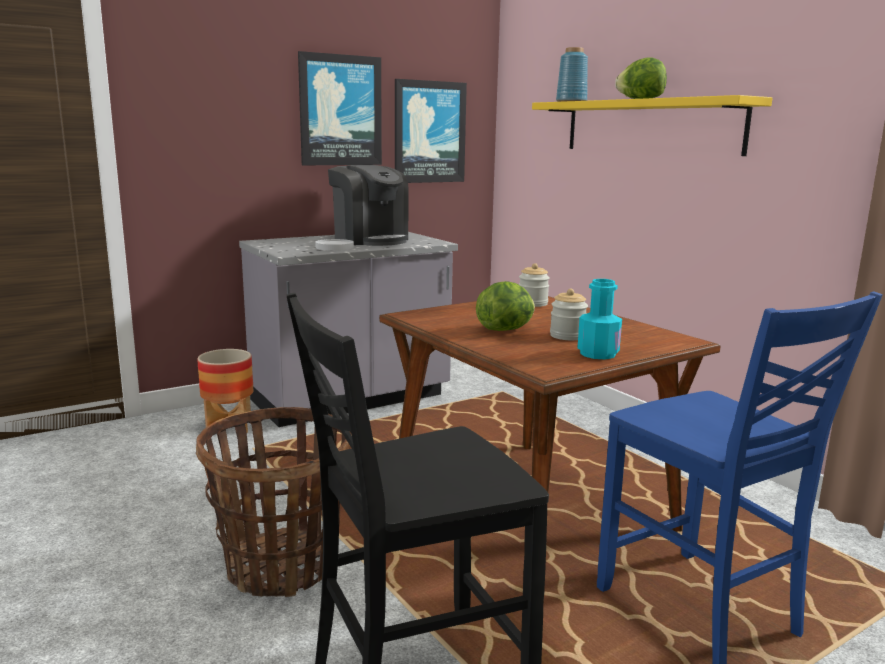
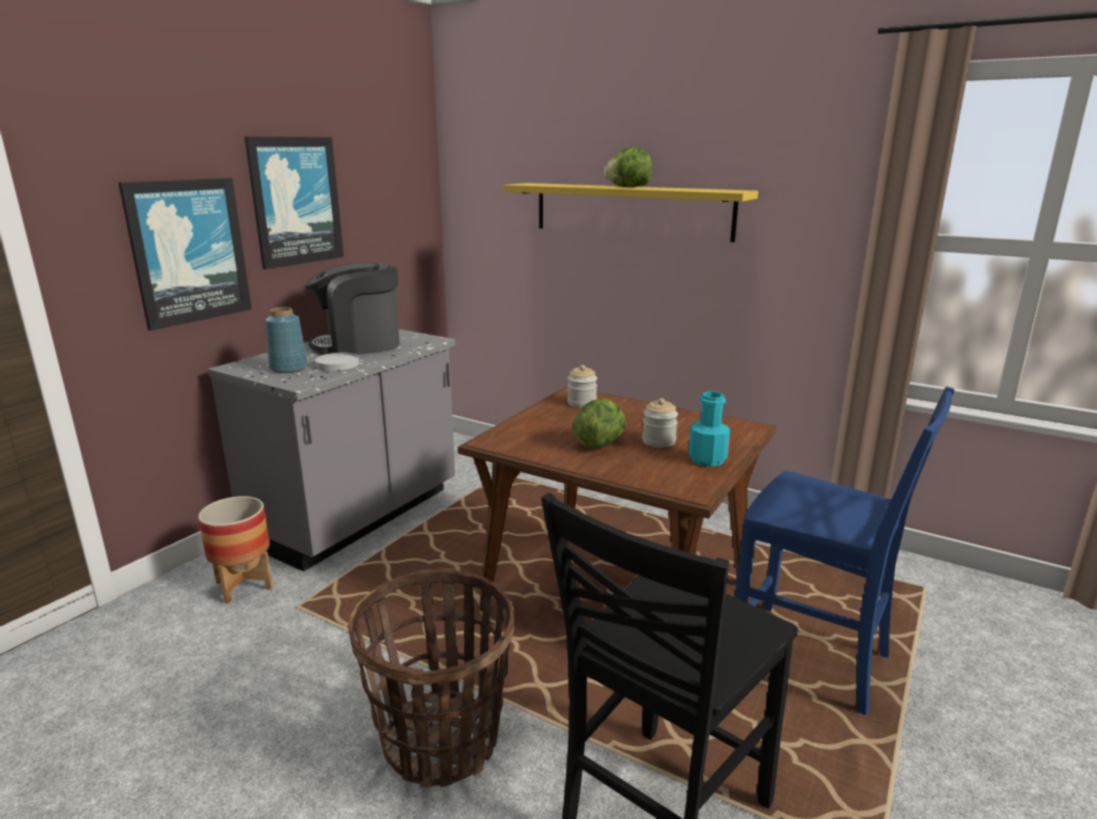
camera: 25 degrees left, 5 degrees up
(370, 239) = (358, 345): coffee machine -> coffee machine turned 135 degrees clockwise
(429, 132) = (383, 215): picture -> picture (188, 251)
(572, 102) = (545, 184): blue vase -> blue vase (289, 368)

